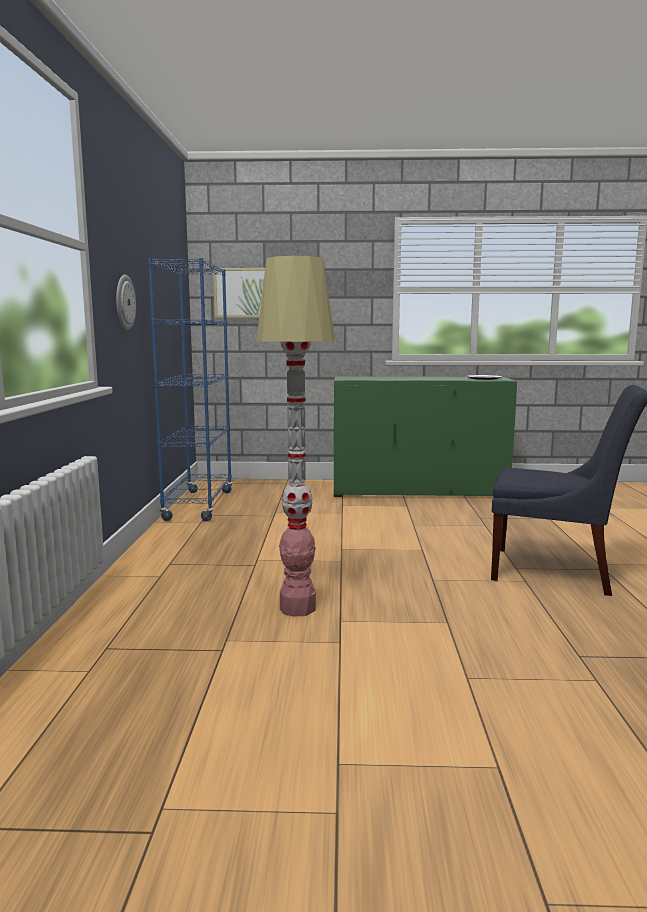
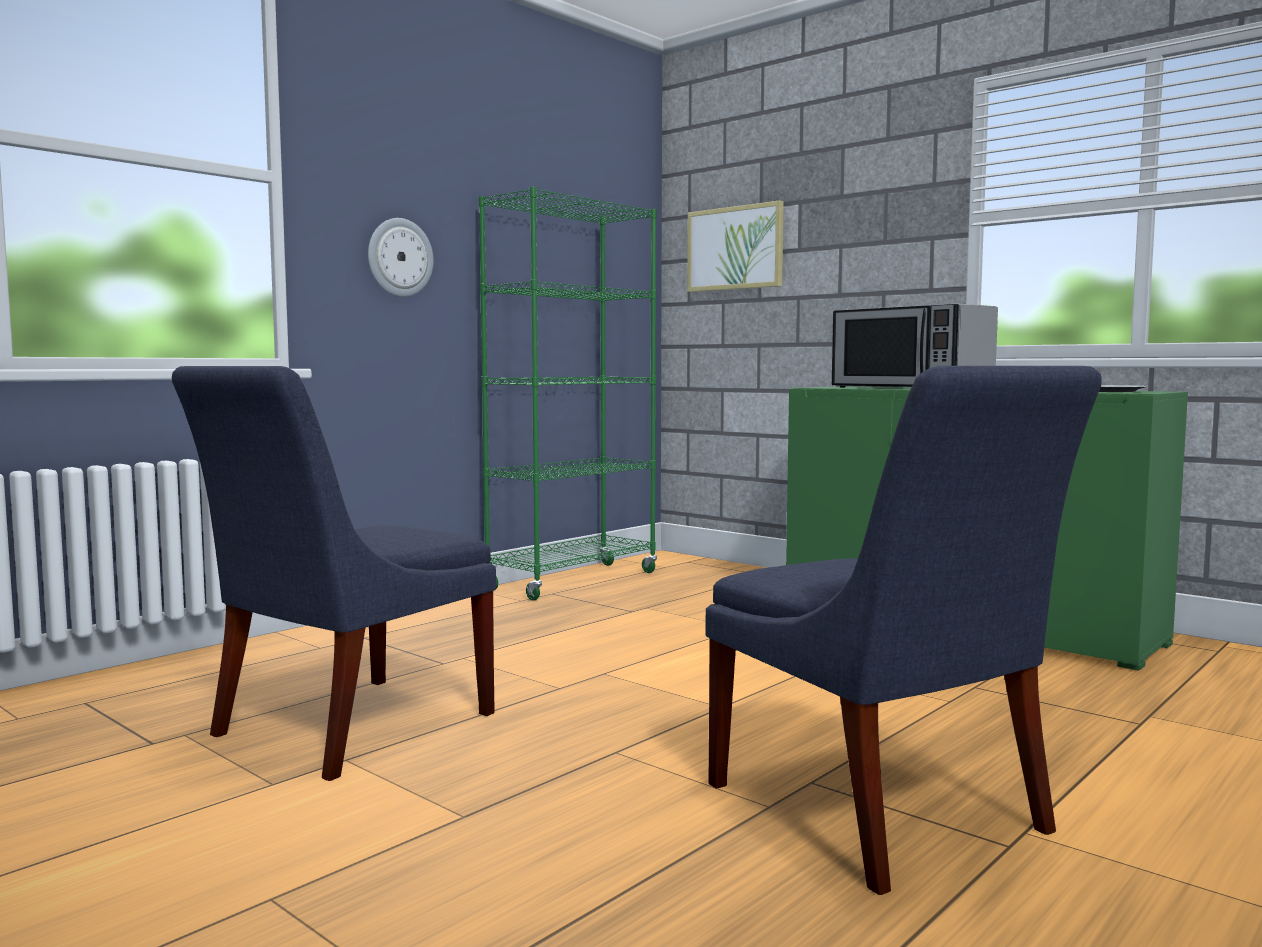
camera: 40 degrees right, 5 degrees down
(199, 505) = (573, 581): blue bookcase -> green bookcase
(298, 608) = (344, 727): floor lamp -> blue chair
(389, 378) = (910, 388): none -> microwave

